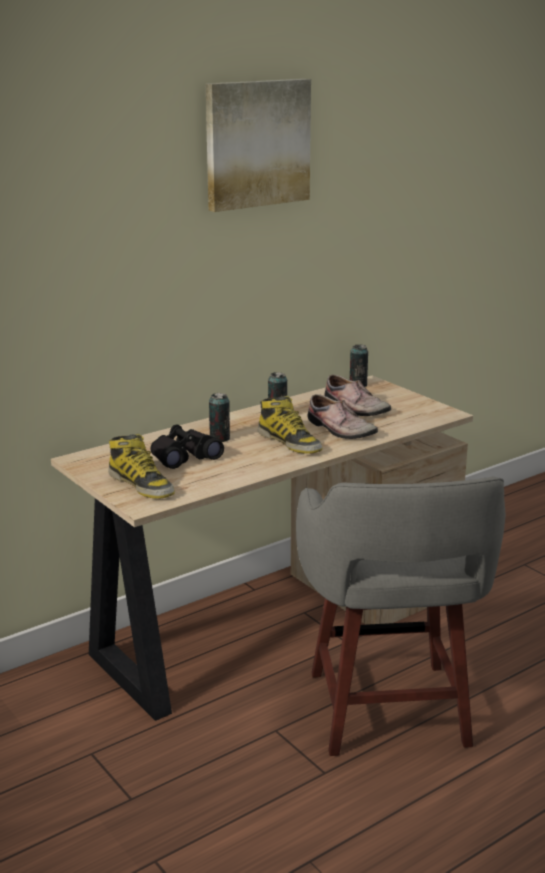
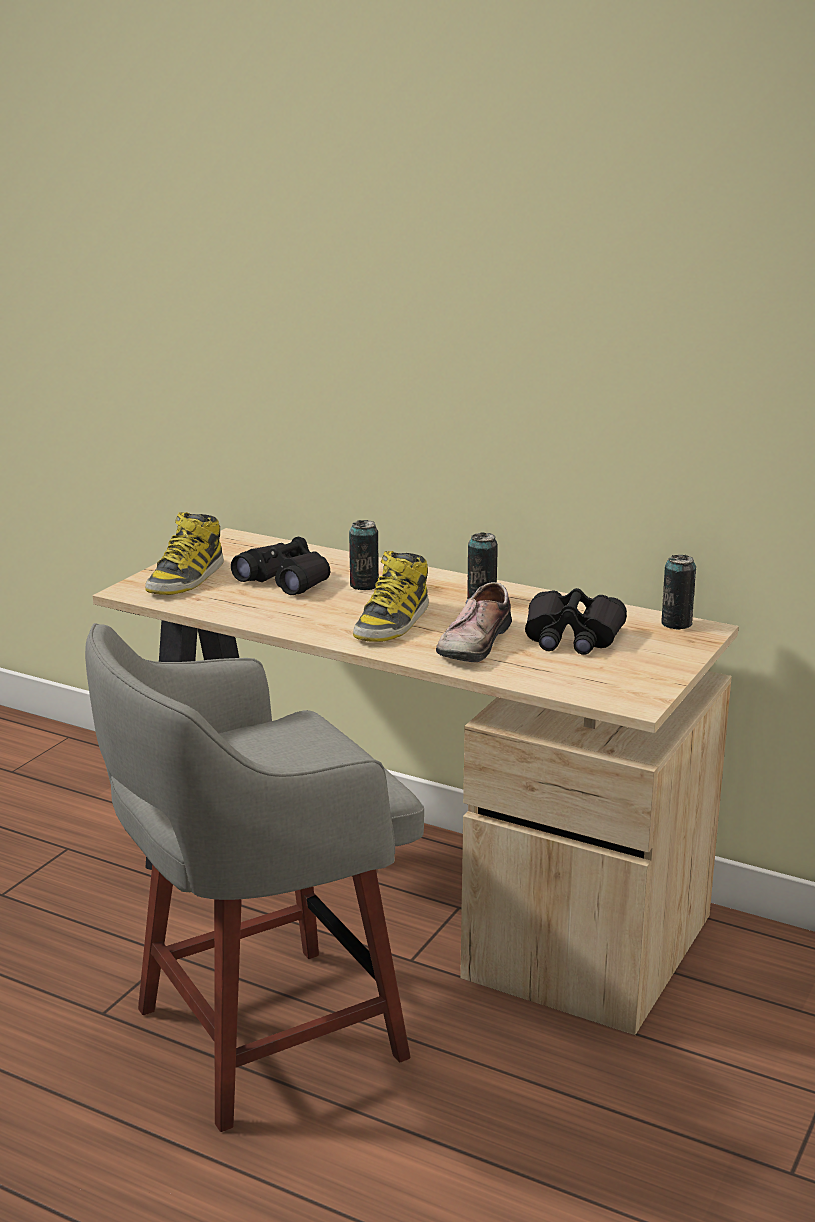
camera: 65 degrees right, 0 degrees up
(256, 143) = (538, 181): picture -> none
(354, 408) = (572, 637): shoe -> black binoculars

